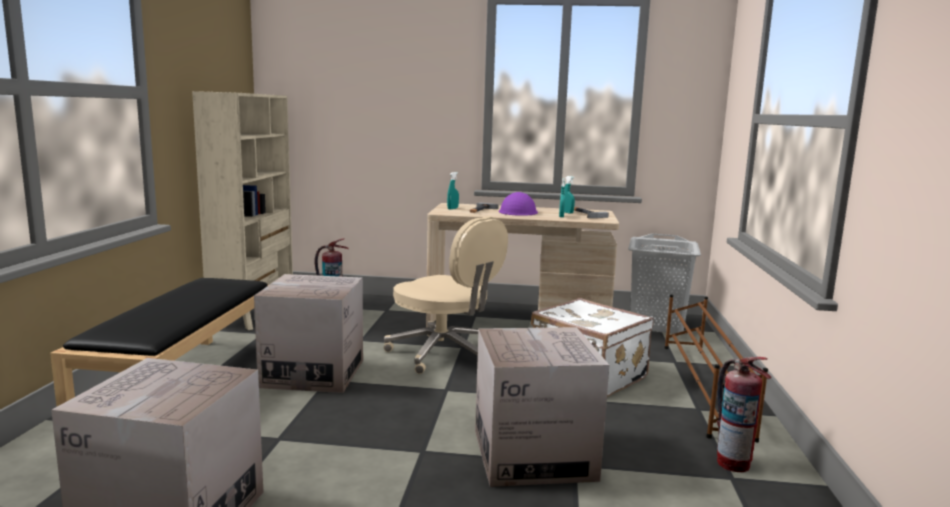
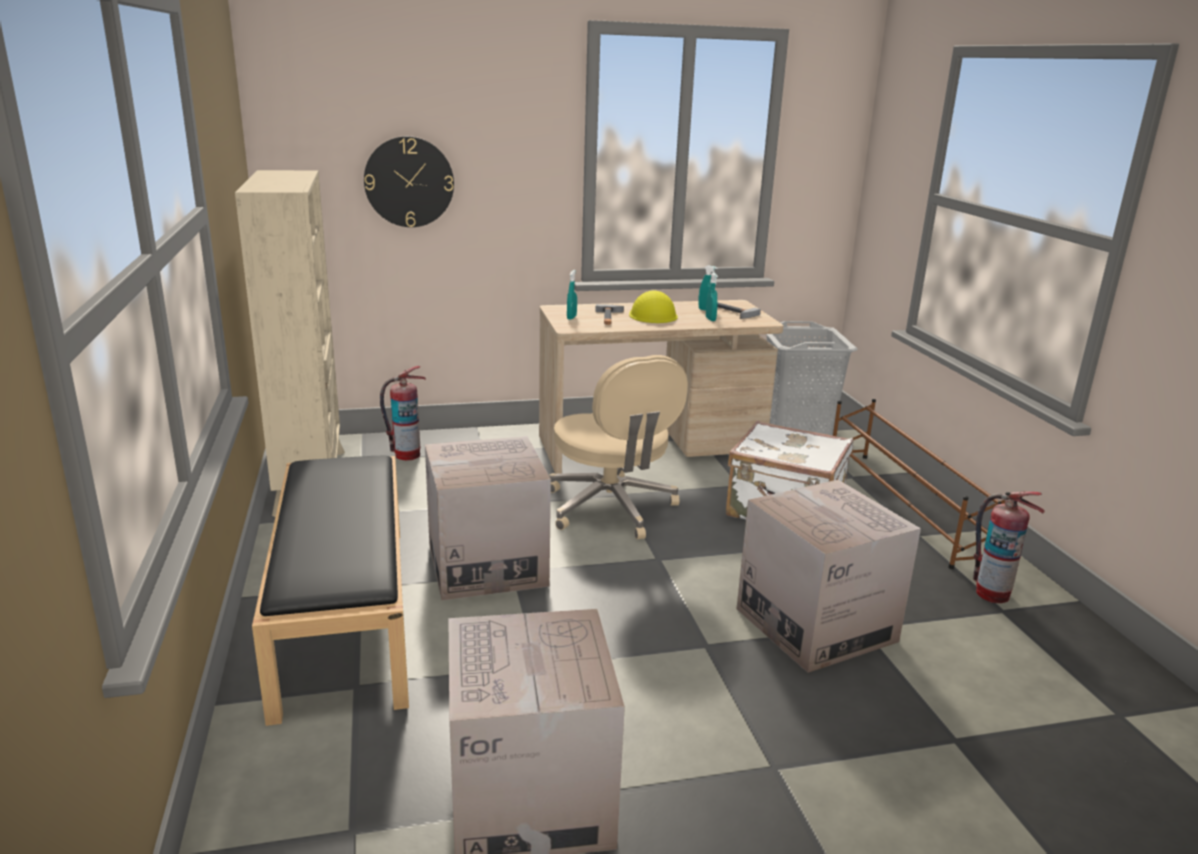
camera: 20 degrees left, 10 degrees up
(357, 109) = (409, 182): none -> wall clock
(444, 354) = (611, 508): beige office chair -> beige office chair turned 45 degrees clockwise
(518, 212) = (652, 315): purple hard hat -> yellow hard hat

